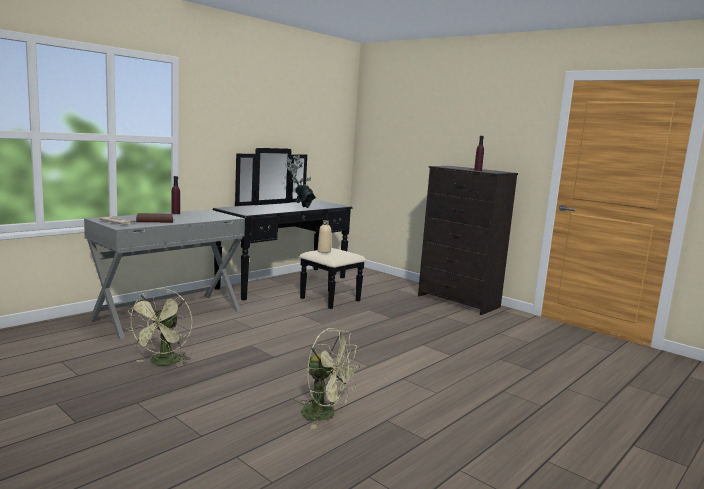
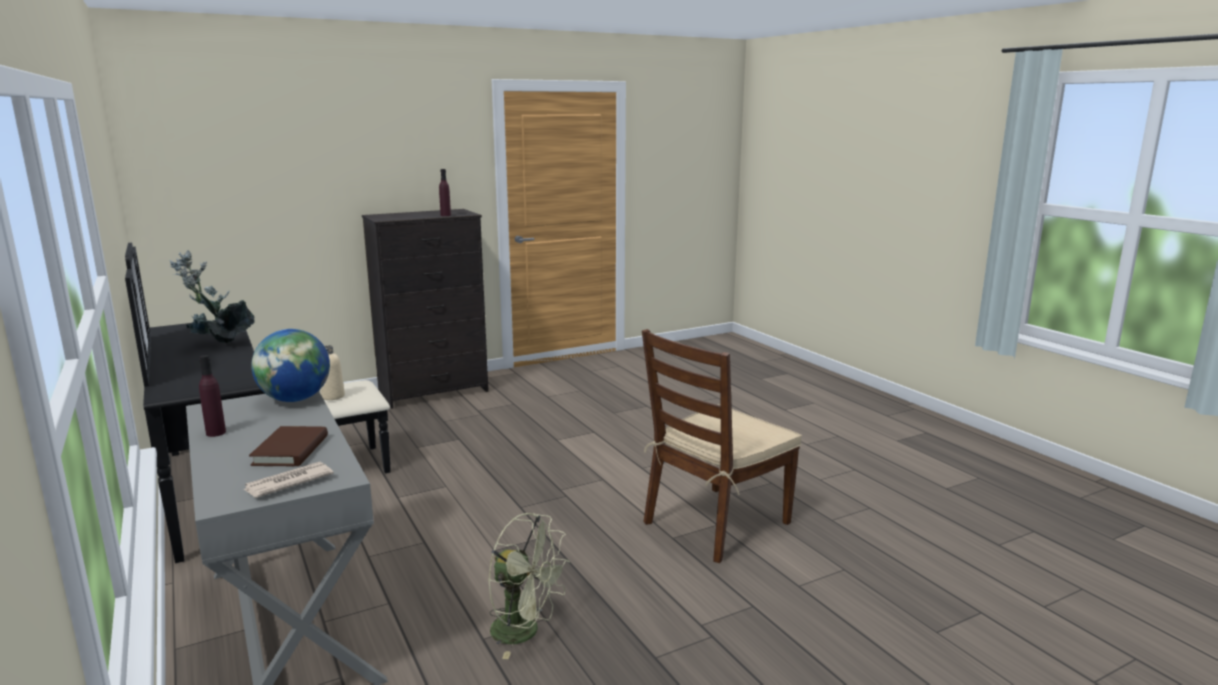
camera: 70 degrees left, 5 degrees up
(222, 217) = (295, 399): none -> globe
(325, 414) = (715, 523): green fan -> brown chair

